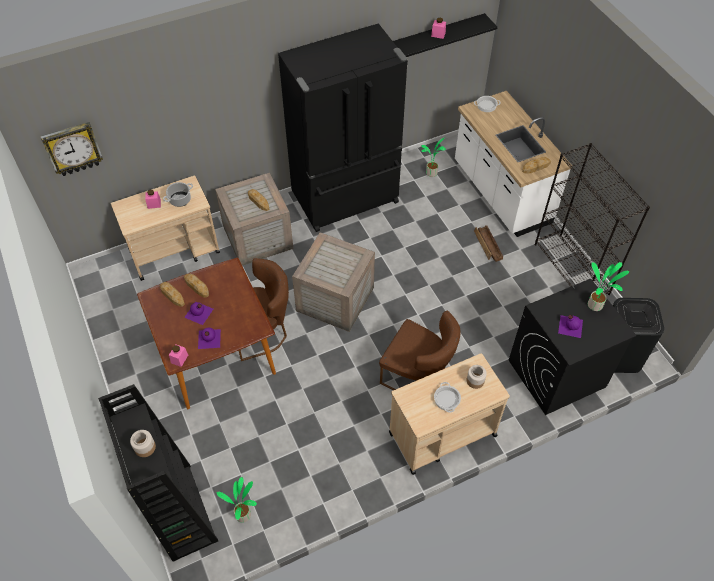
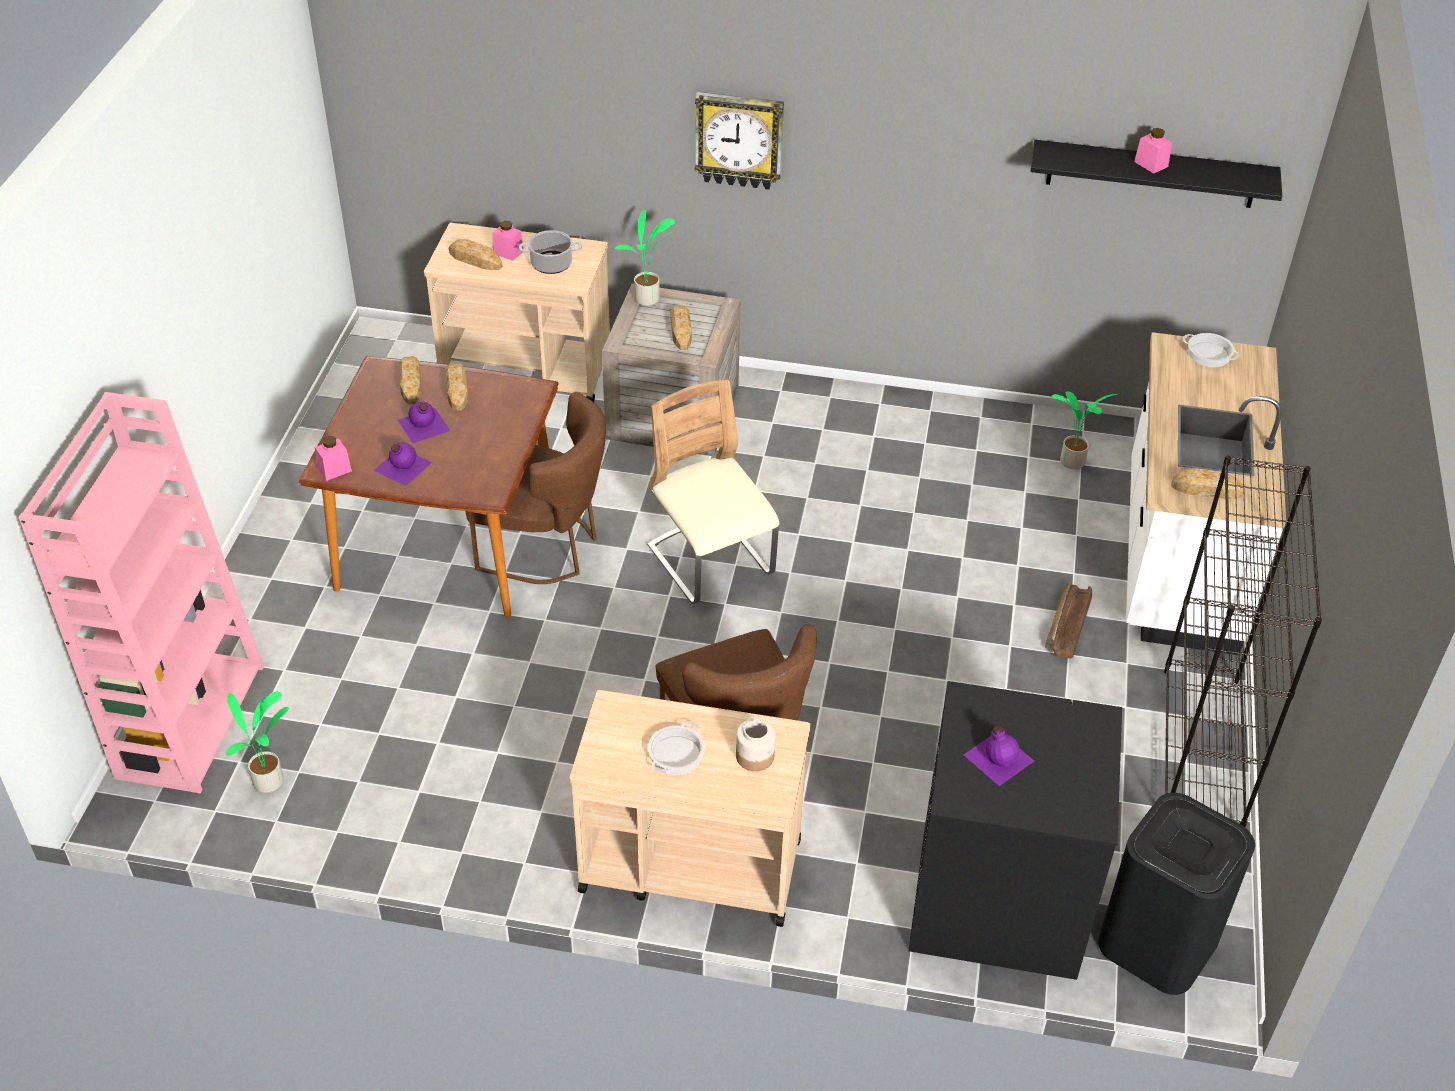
camera: 35 degrees right, 10 degrees down
(73, 149) = (412, 90): wall clock -> wall clock (739, 140)
(142, 216) = (475, 259): none -> bread
(145, 447) = (121, 506): jar -> none
(180, 511) = (190, 719): black bookcase -> pink bookcase
(334, 298) = (711, 562): crate -> beige chair
(347, 199) = (877, 428): black fridge -> none
(596, 305) = (1085, 753): potted plant -> potted plant (648, 300)

